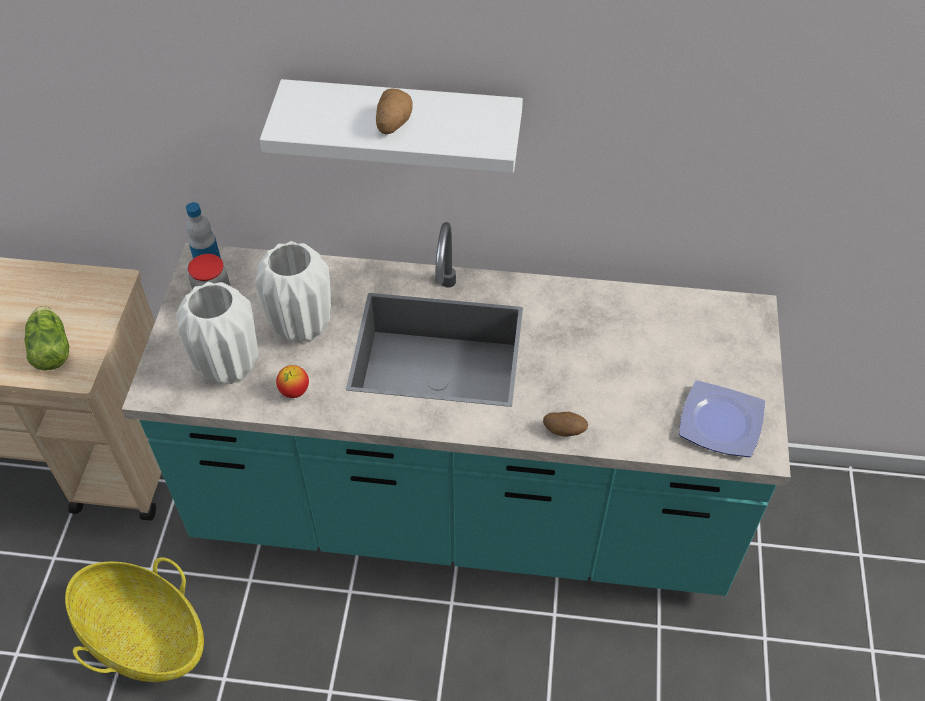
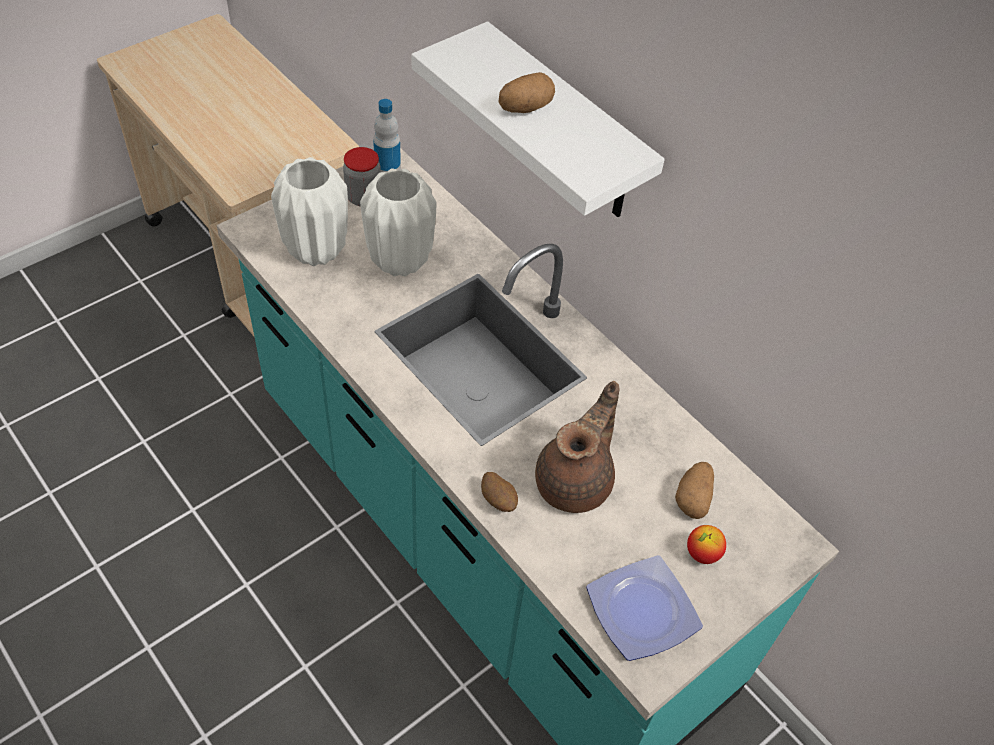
camera: 40 degrees right, 0 degrees up
(51, 347) = (244, 158): lettuce -> none
(145, 637) = (177, 436): basket -> none
(294, 391) = (337, 303): apple -> apple (702, 553)
(594, 378) = (576, 481): none -> brown teapot
(669, 330) = (693, 498): none -> potato

